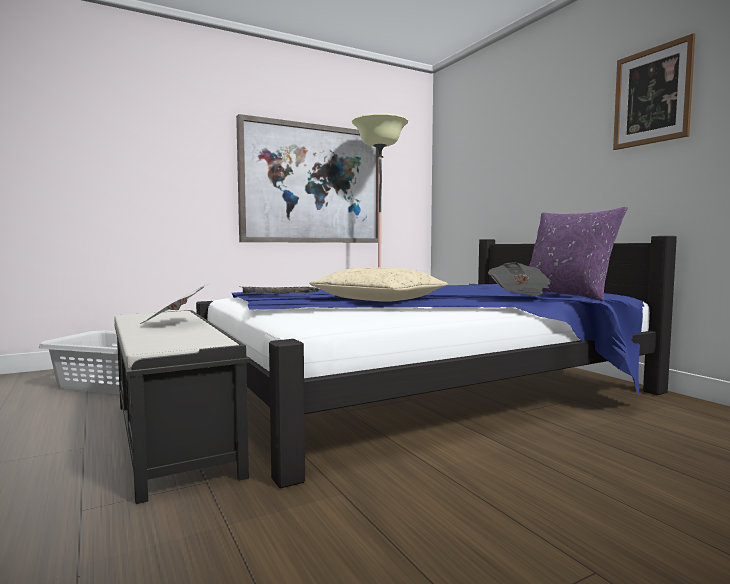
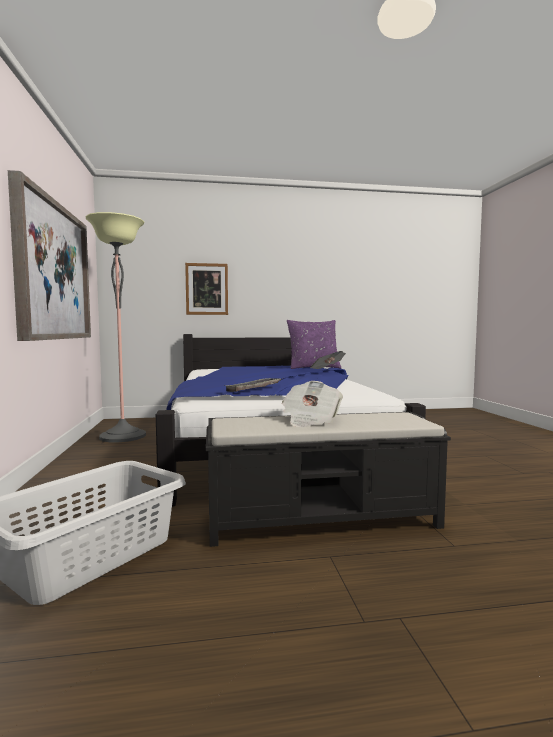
camera: 70 degrees left, 0 degrees up
(379, 299) = (302, 381): beige pillow -> none
(652, 96) = (302, 259): picture -> picture (207, 289)

